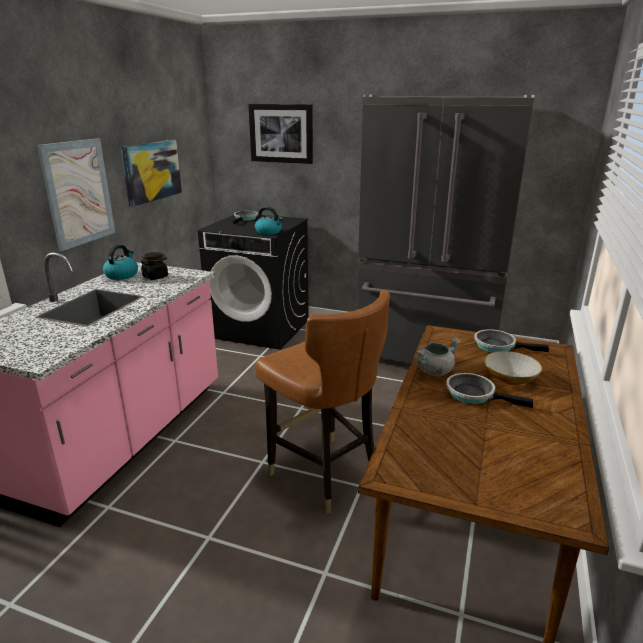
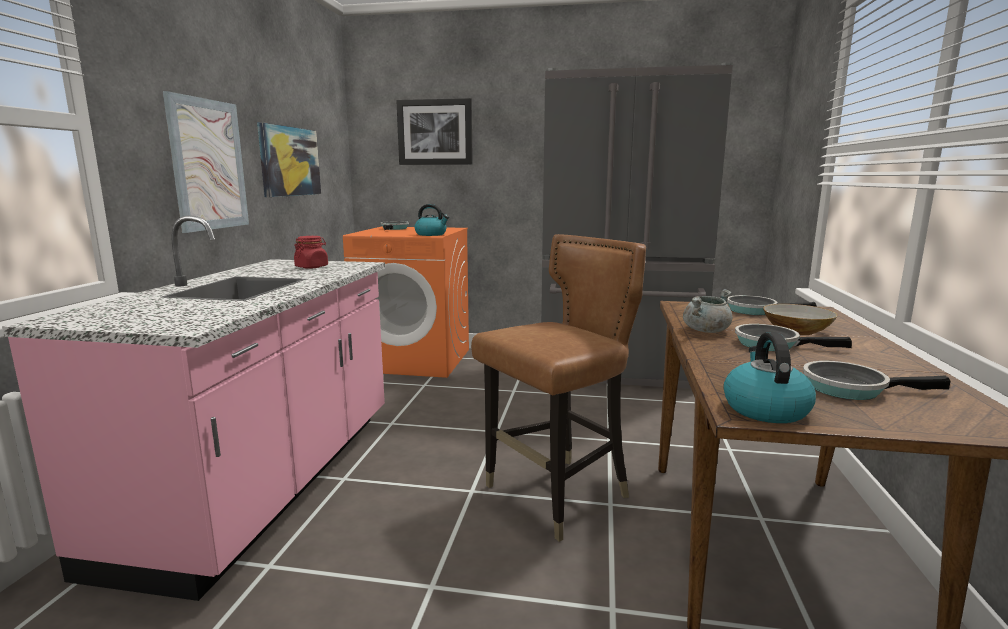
camera: 10 degrees left, 10 degrees down
(122, 275) = (265, 267): kettle -> kettle (764, 409)
(155, 277) = (312, 267): black jar -> red jar
(261, 328) = (415, 360): black washing machine -> orange washing machine
(324, 474) = (557, 496): brown chair -> brown chair turned 75 degrees counterclockwise
(491, 456) = (850, 388): none -> frying pan

